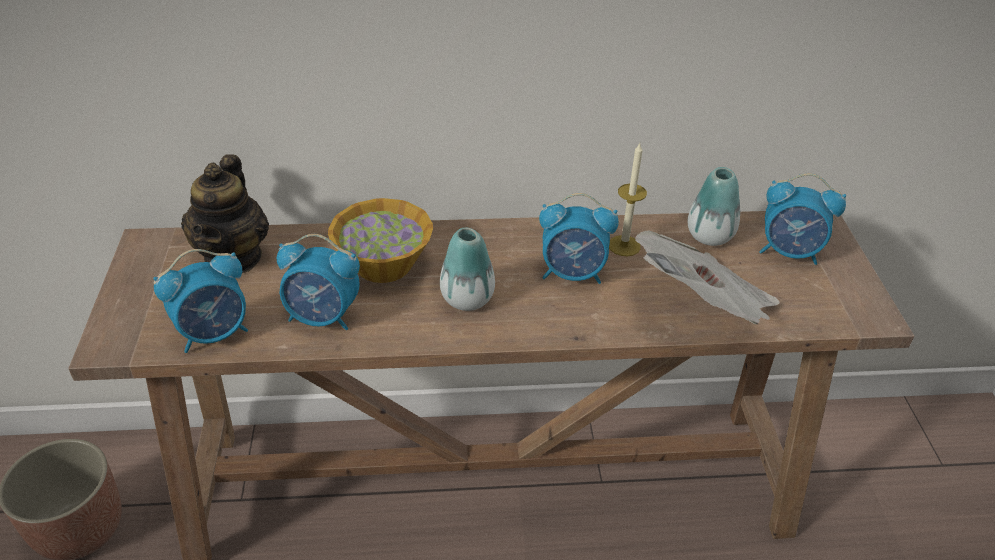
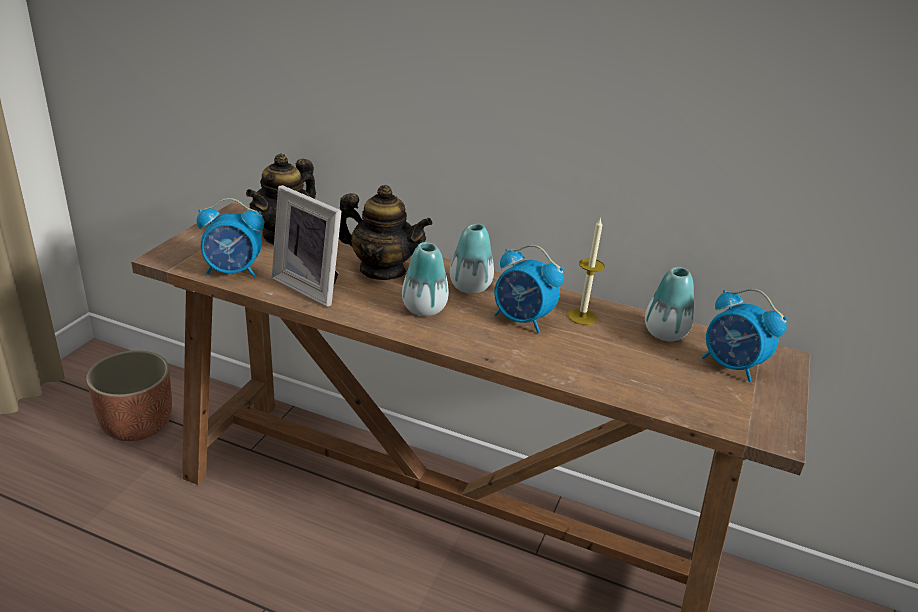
camera: 25 degrees right, 10 degrees down
(323, 317) = (312, 286): alarm clock -> picture frame
(383, 264) = (382, 270): bowl -> teapot
(491, 250) = (470, 287): none -> vase
(703, 307) = (614, 376): newspaper -> none

